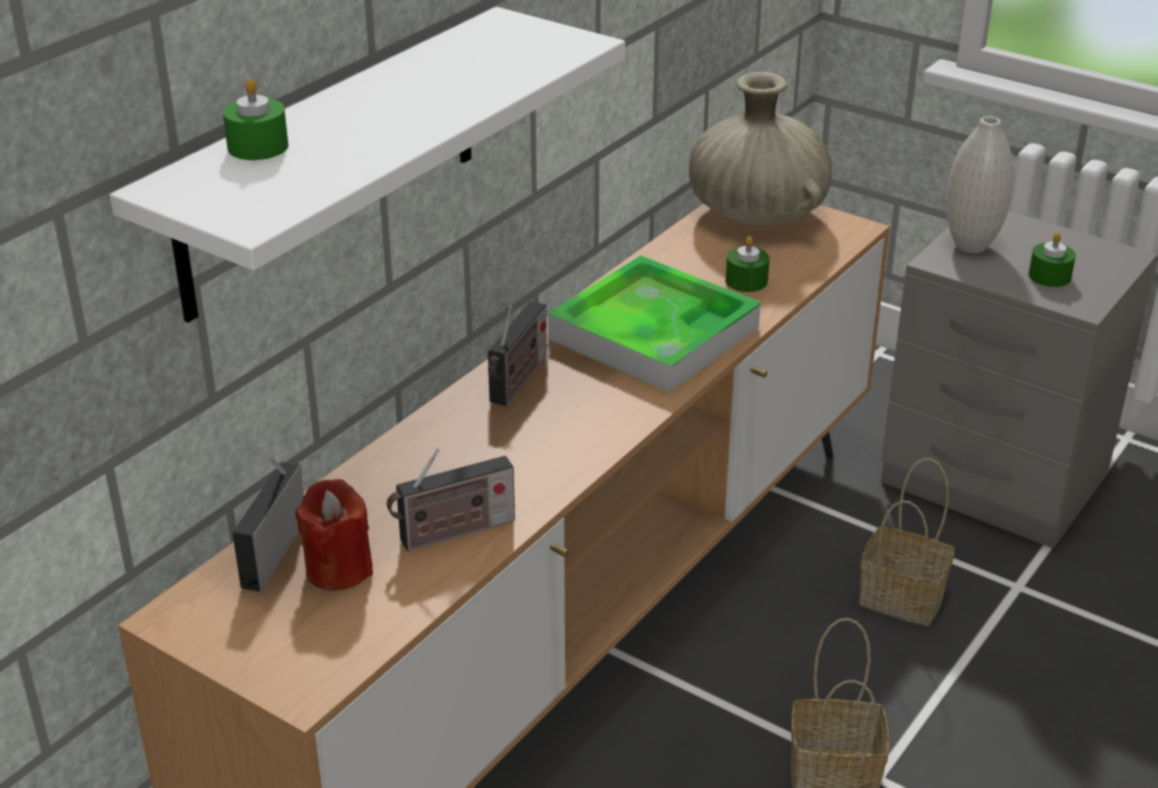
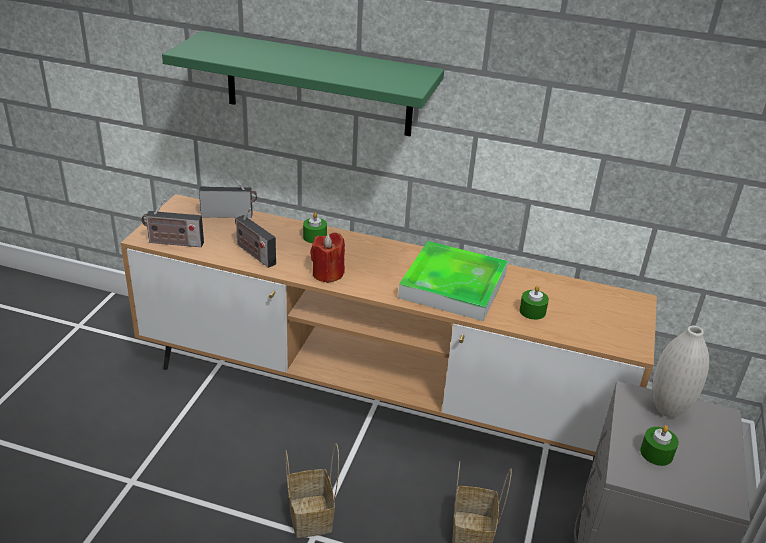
camera: 70 degrees right, 0 degrees up
(258, 146) = (252, 44): green candle -> green candle (315, 237)
(331, 162) = (318, 84): white shelf -> green shelf
(338, 569) = (220, 231): red candle -> red candle (328, 274)
(518, 381) = (382, 252): radio -> radio (173, 243)
(756, 215) = (616, 307): beige vase -> none

